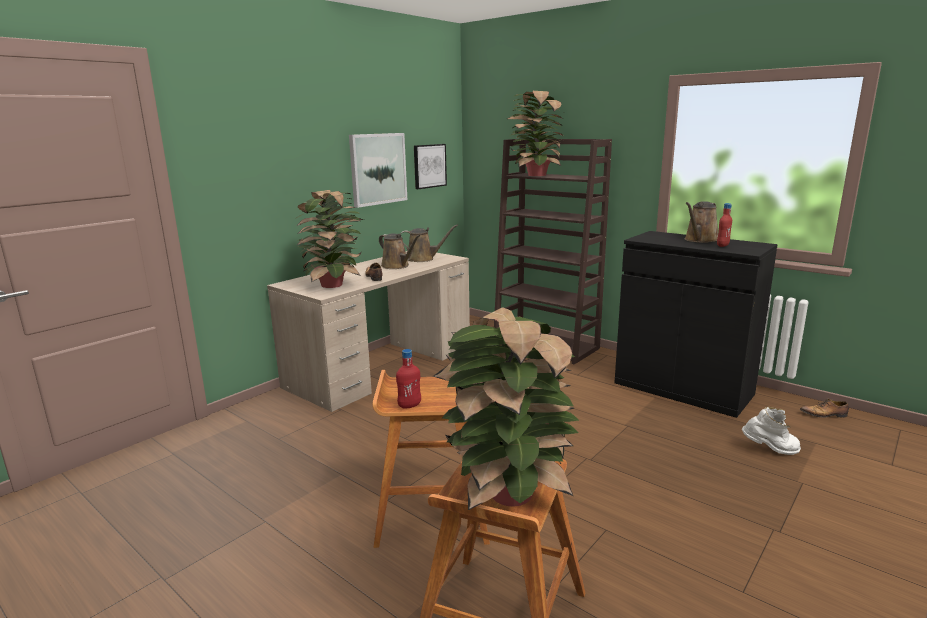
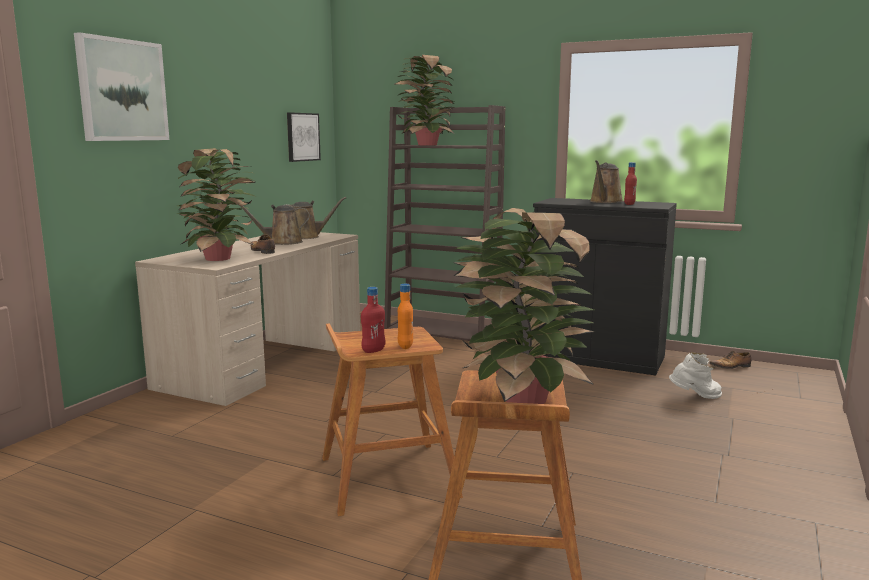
camera: 15 degrees left, 5 degrees down
(378, 169) = (251, 135): picture -> picture (122, 90)
(397, 266) = (281, 243): brown watering can -> brown watering can turned 135 degrees clockwise
(441, 402) = (405, 346): none -> orange bottle

